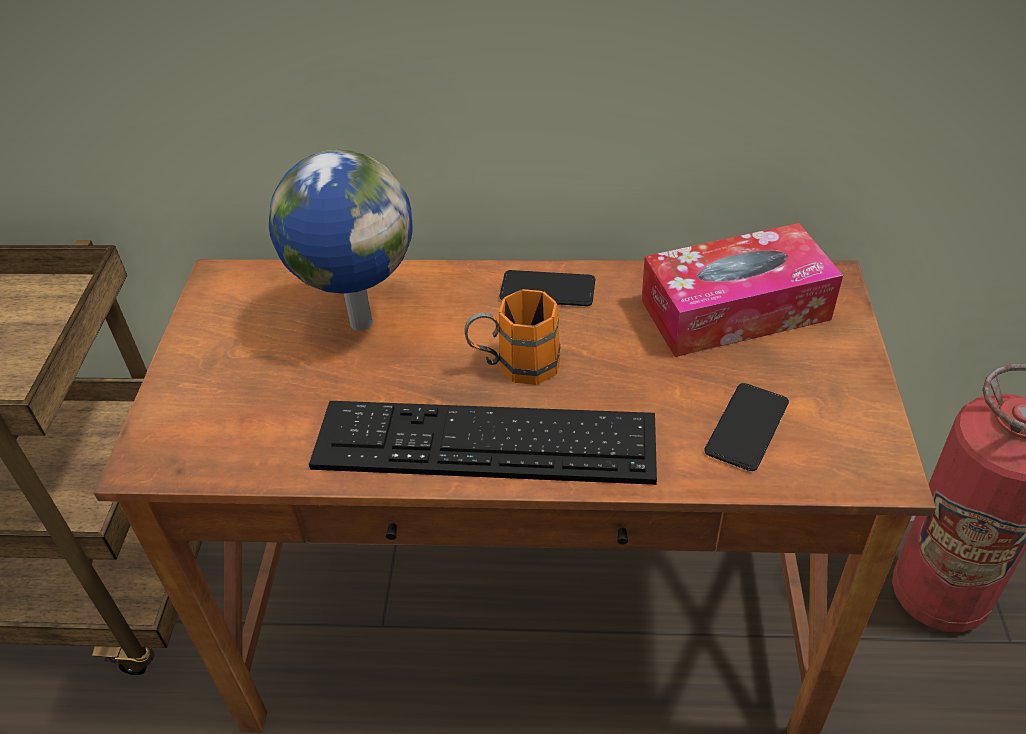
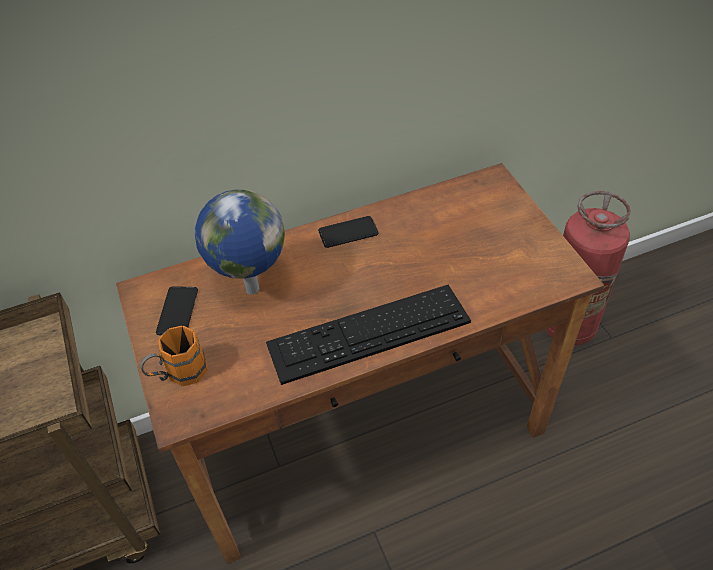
camera: 25 degrees left, 5 degrees up
(514, 366) = (357, 284): orange mug -> orange mug (179, 374)
(734, 310) = (455, 211): tissue box -> none
(747, 427) = (497, 275): phone -> phone (177, 311)

